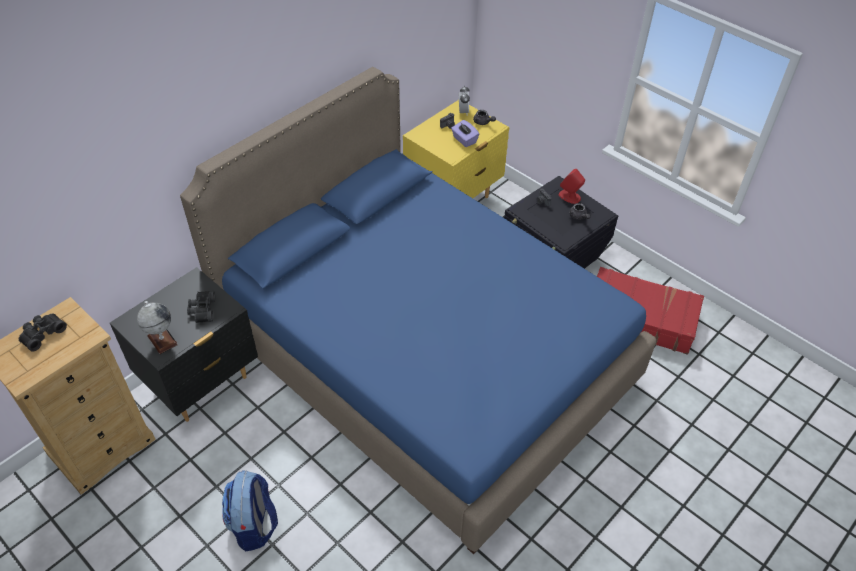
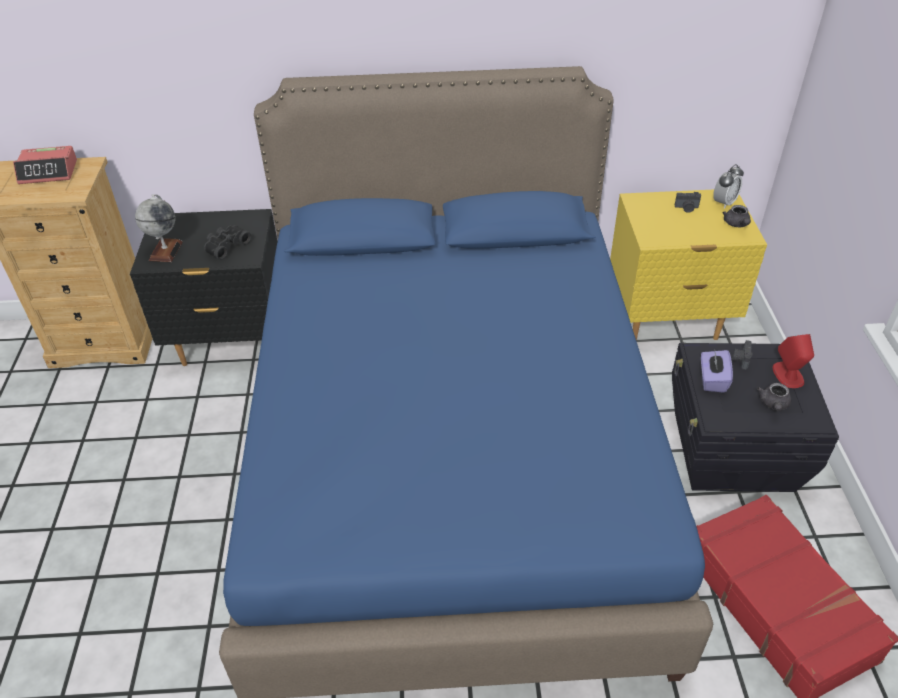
camera: 45 degrees right, 5 degrees down
(42, 334) = (49, 172): black binoculars -> alarm clock
(254, 525) = (119, 496): backpack -> none
(464, 140) = (688, 231): purple tissue box -> purple tissue box (712, 380)

